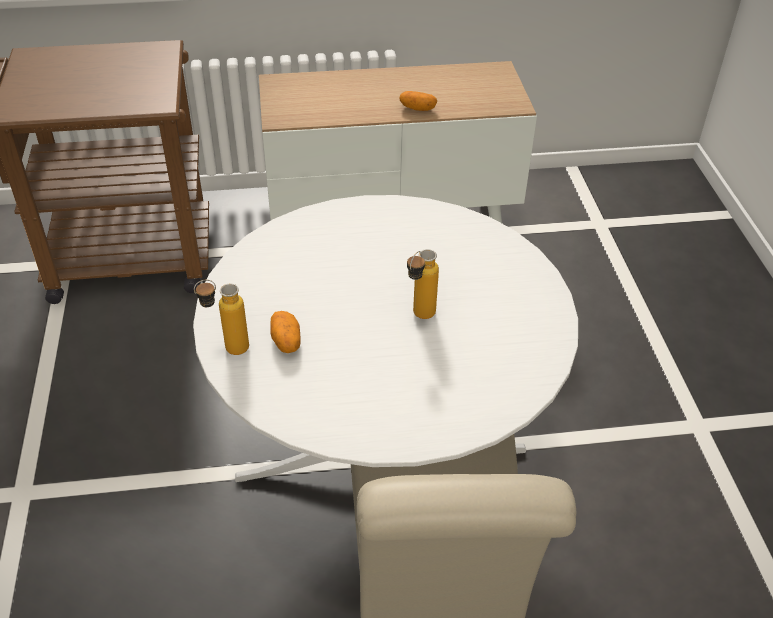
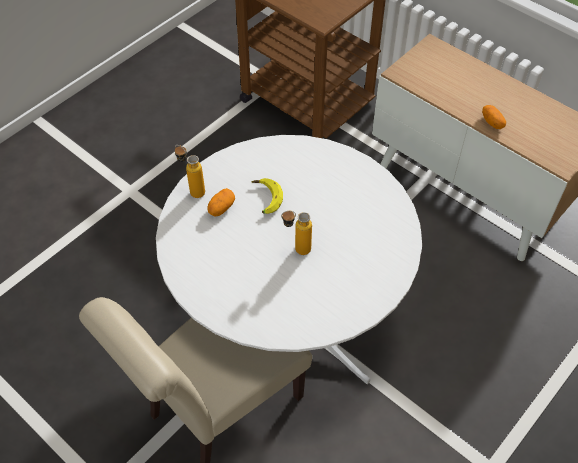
camera: 50 degrees right, 10 degrees up
(319, 299) = (265, 199): none -> banana

